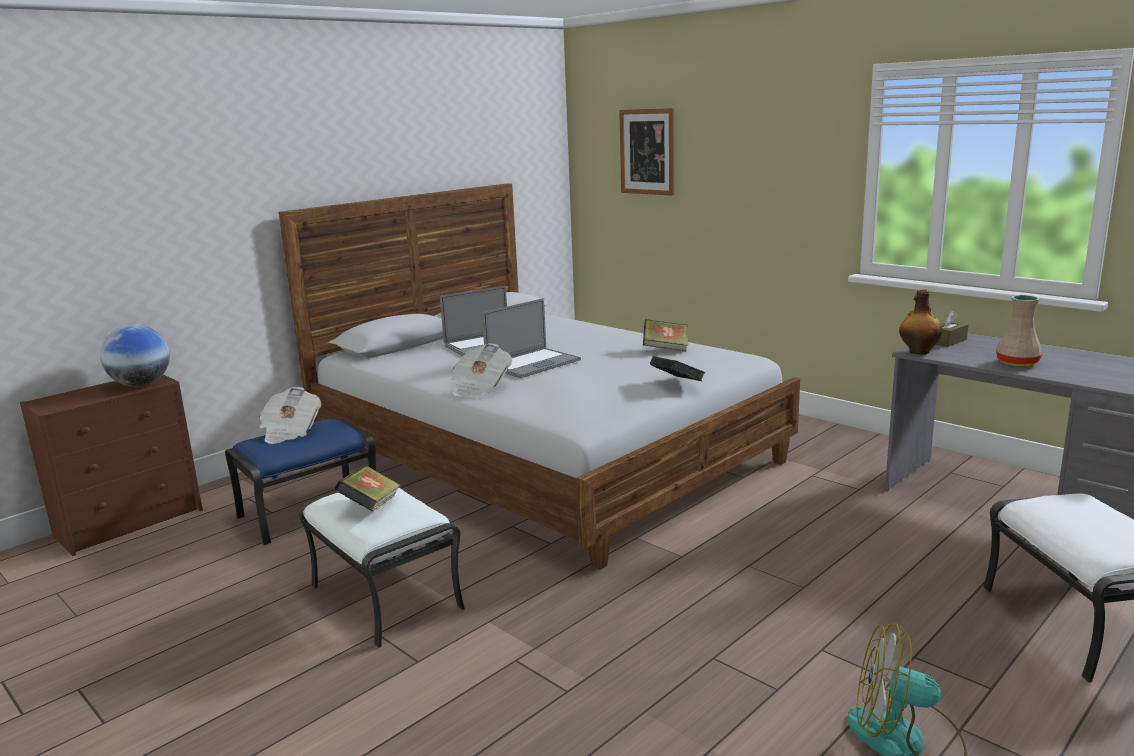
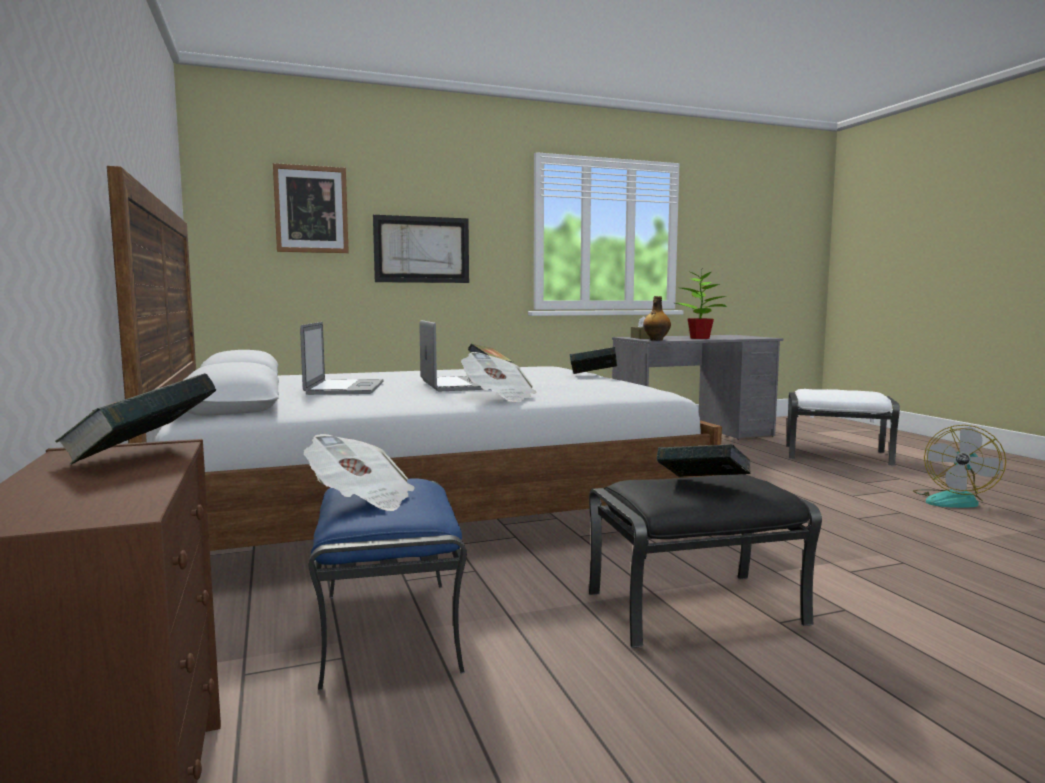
camera: 65 degrees left, 10 degrees down
(141, 385) = (142, 456): globe -> book
(383, 597) = (695, 609): white ottoman -> black ottoman
(738, 193) = (422, 249): none -> picture
(1016, 363) = (700, 338): beige vase -> potted plant

